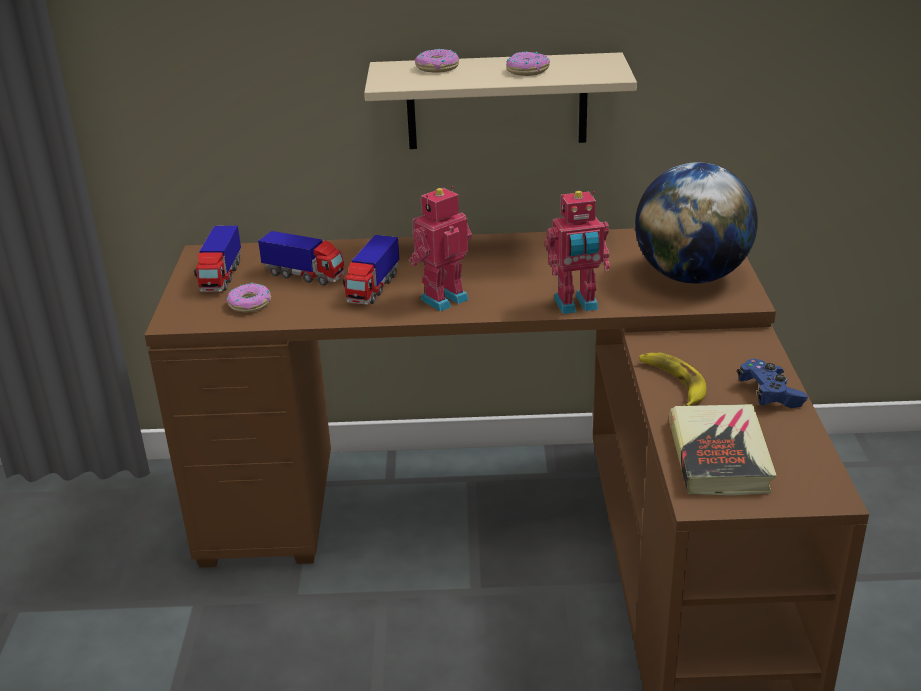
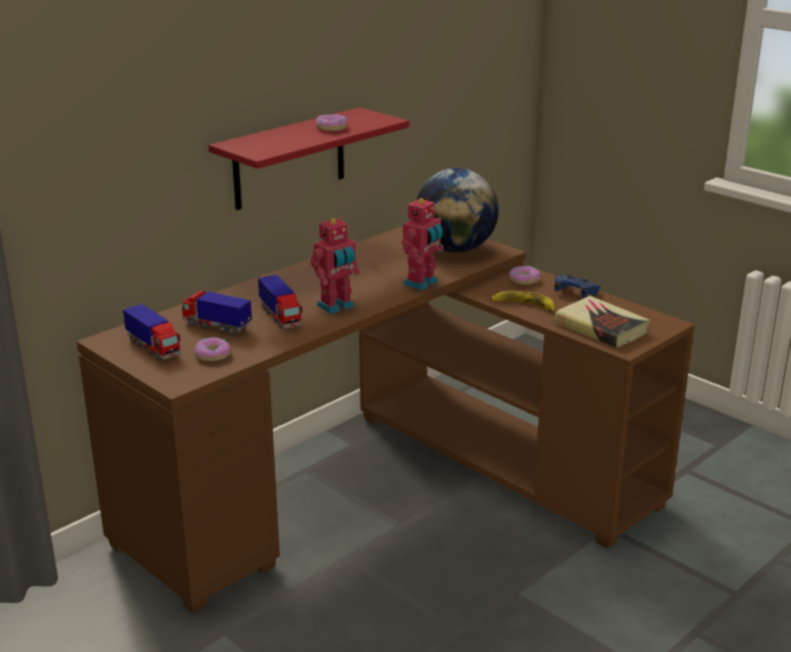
camera: 45 degrees left, 5 degrees down
(305, 275) = (216, 326): toy truck -> toy truck turned 135 degrees counterclockwise
(437, 68) = (268, 138): donut -> donut (524, 280)
(442, 298) = (337, 307): toy robot -> toy robot turned 135 degrees counterclockwise
(497, 101) = (289, 159): beige shelf -> red shelf

